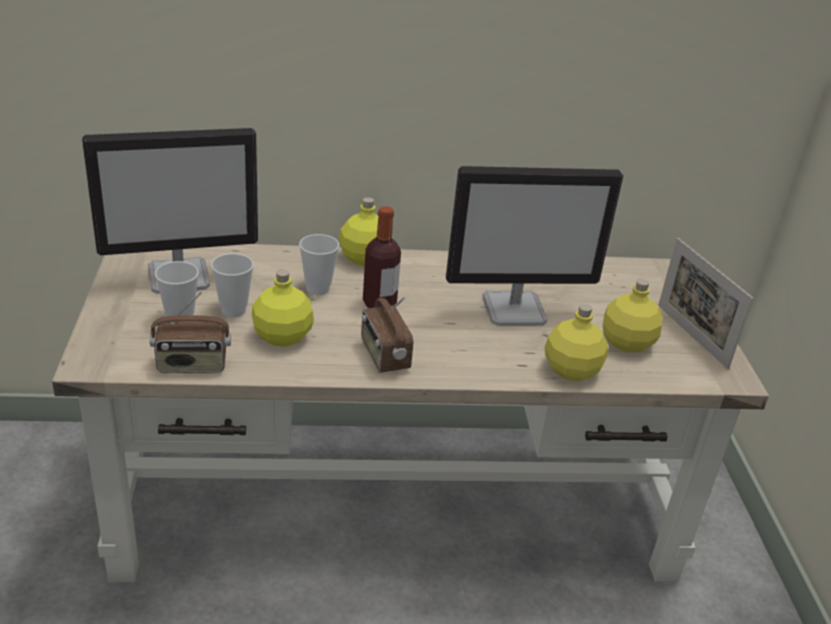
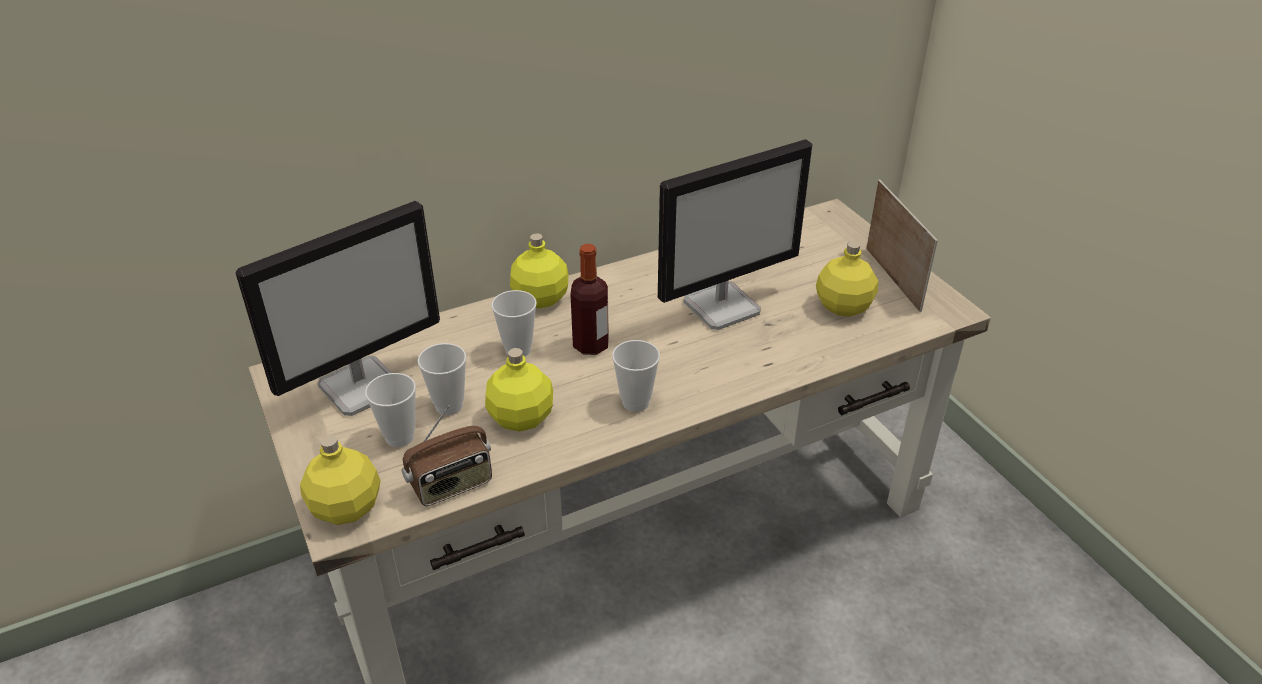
camera: 20 degrees left, 5 degrees up
(384, 356) = (635, 402): radio -> cup
(572, 370) = (815, 353): yellow bottle -> yellow bottle (346, 506)
(692, 336) = (892, 279): picture frame -> picture frame turned 150 degrees counterclockwise

